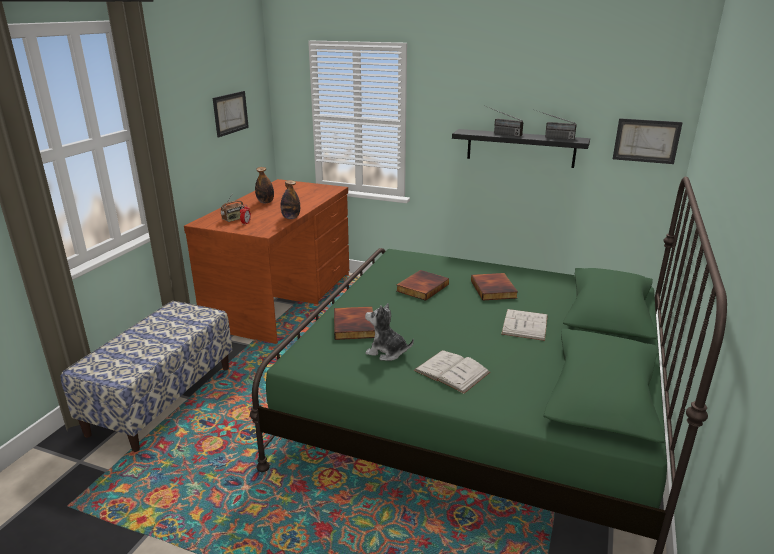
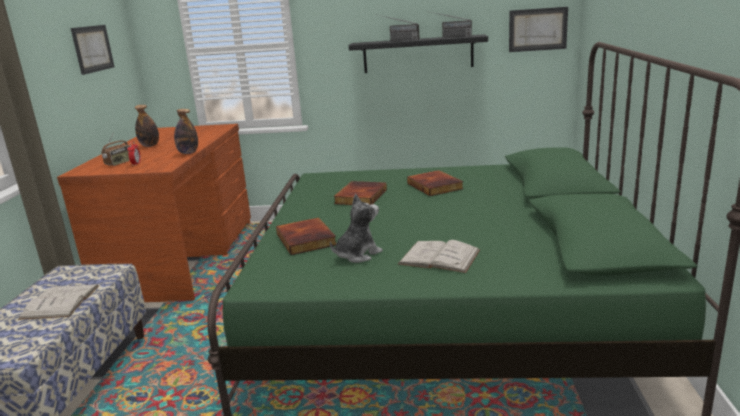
camera: 15 degrees left, 5 degrees down
(386, 352) = (357, 254): plush toy -> plush toy turned 135 degrees clockwise
(525, 324) = (486, 207): white book -> white book (60, 302)

